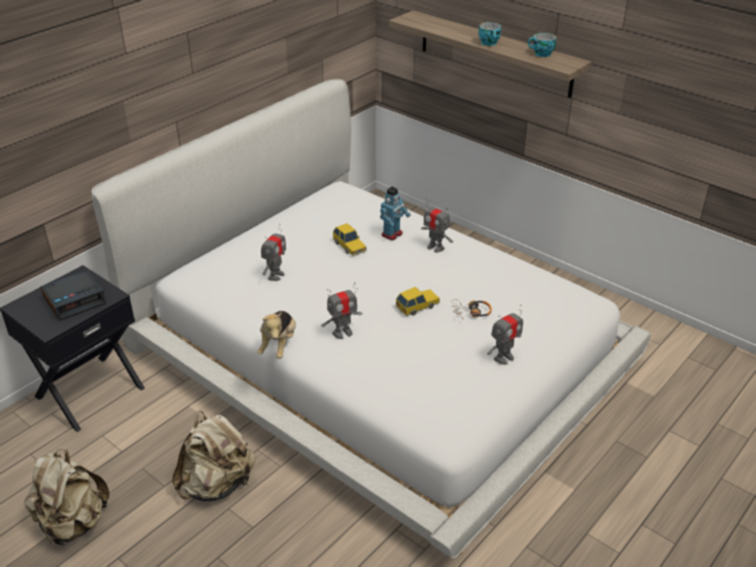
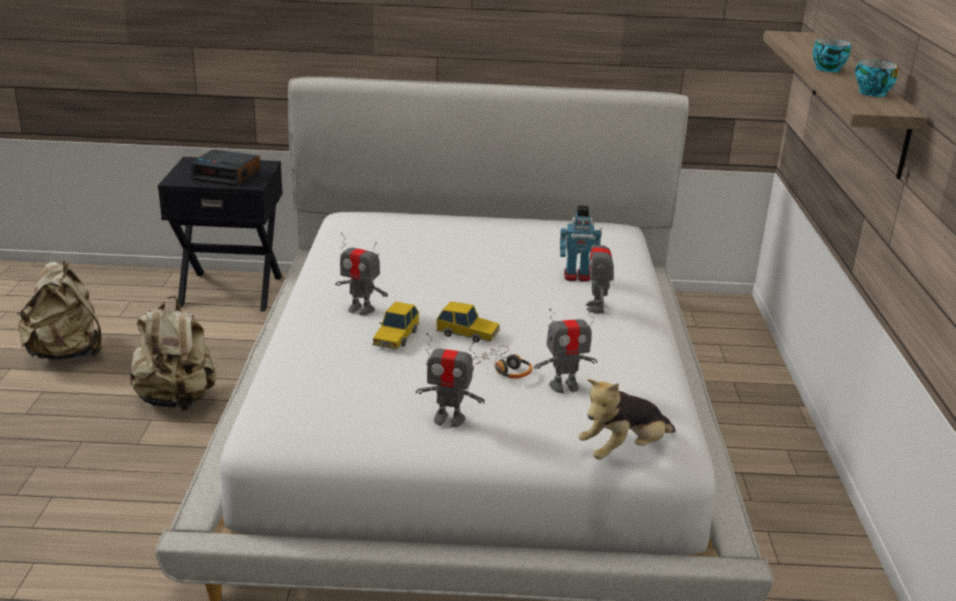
camera: 50 degrees right, 10 degrees down
(275, 275) = (407, 247): toy robot -> toy robot (564, 386)
(278, 345) = (299, 287): plush toy -> plush toy (624, 450)
(349, 246) = (516, 263): toy car -> toy car (396, 337)

